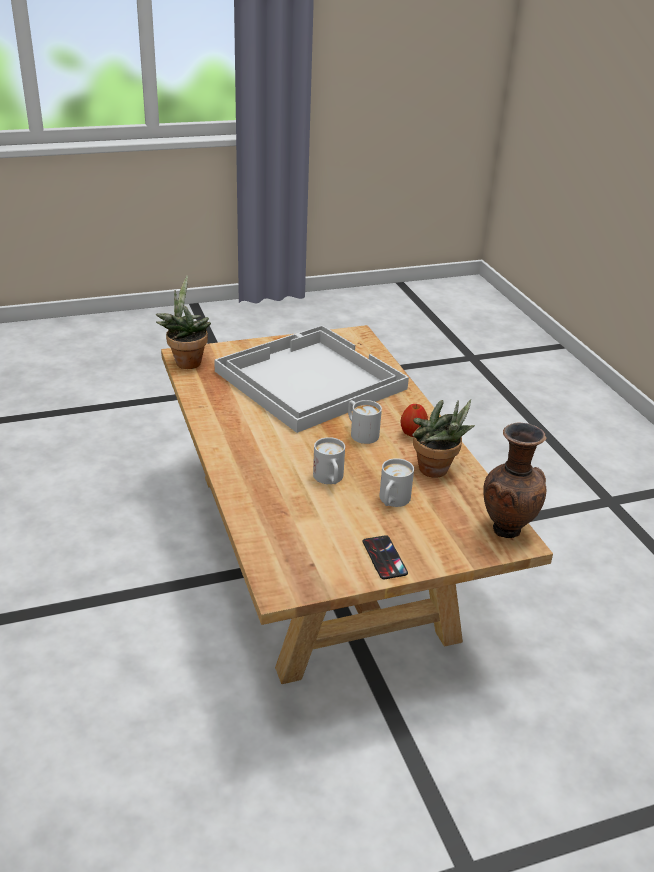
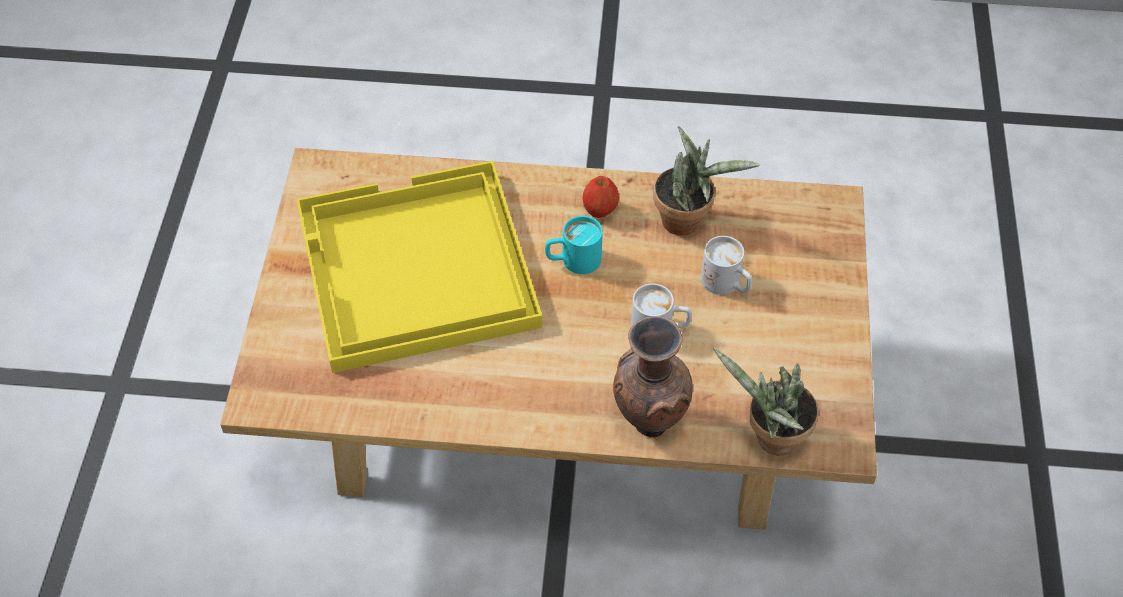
camera: 65 degrees left, 20 degrees up
(186, 361) = (281, 400): potted plant -> potted plant (770, 439)
(308, 380) = (415, 270): white tray -> yellow tray
(360, 433) = (573, 261): white mug -> turquoise mug
(384, 557) = (822, 331): phone -> none
(506, 529) = (812, 206): brown vase -> brown vase (647, 421)

